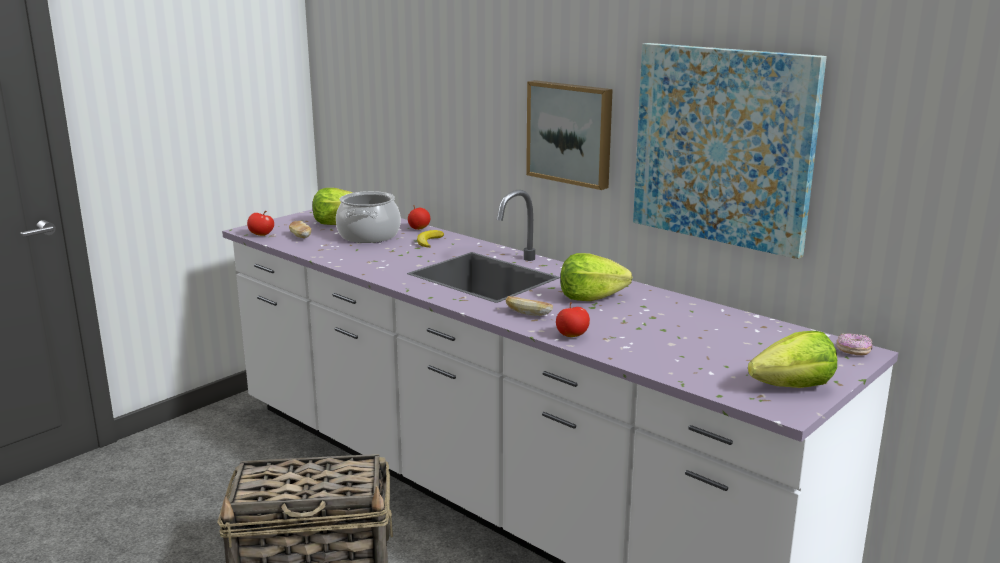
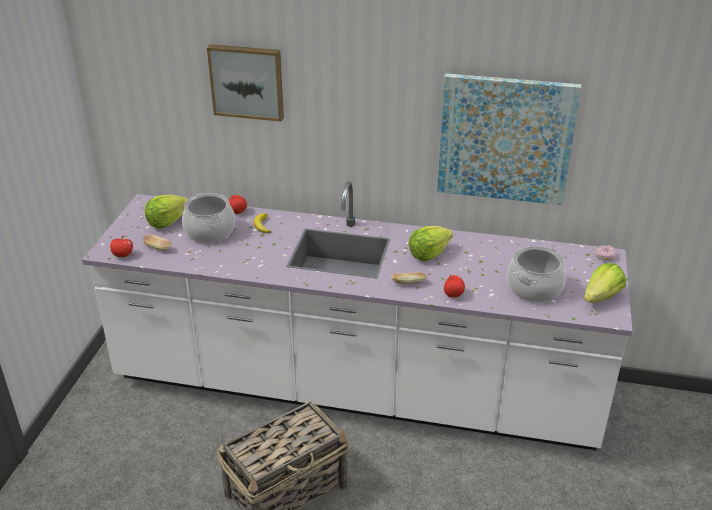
camera: 30 degrees left, 15 degrees up
(571, 133) = (377, 133): picture -> picture (247, 81)
(696, 355) = (534, 288): none -> cooking pot

